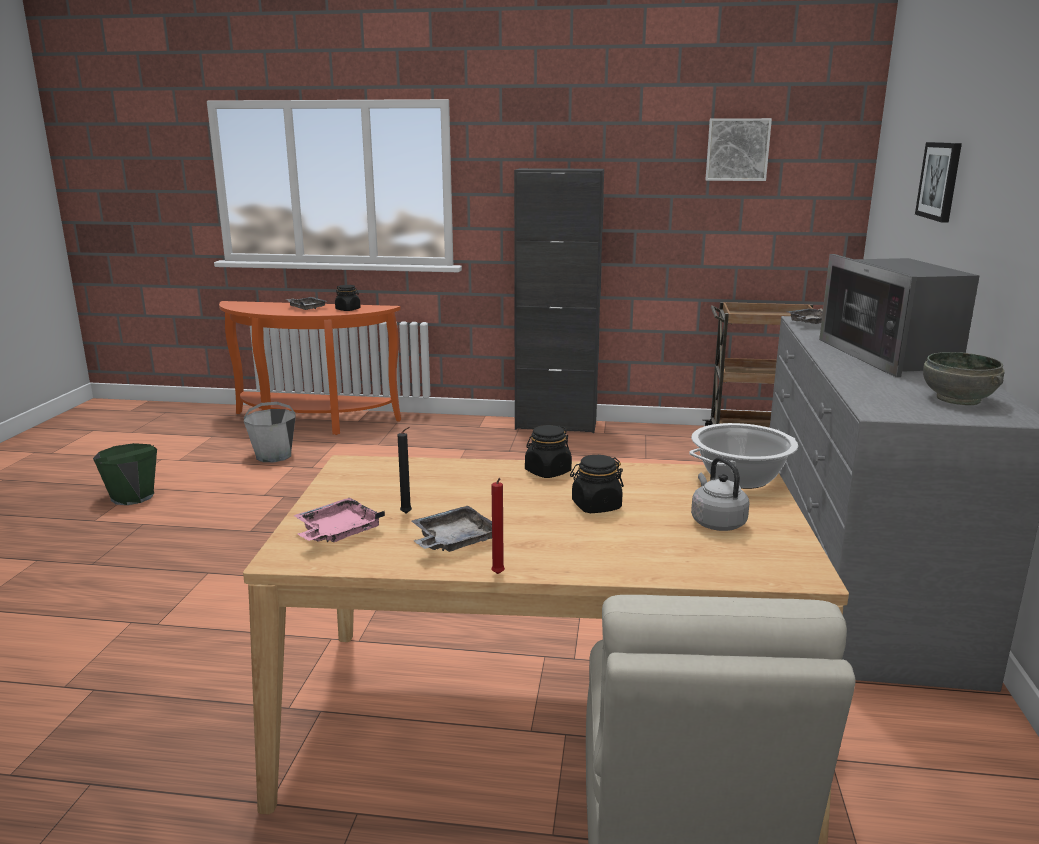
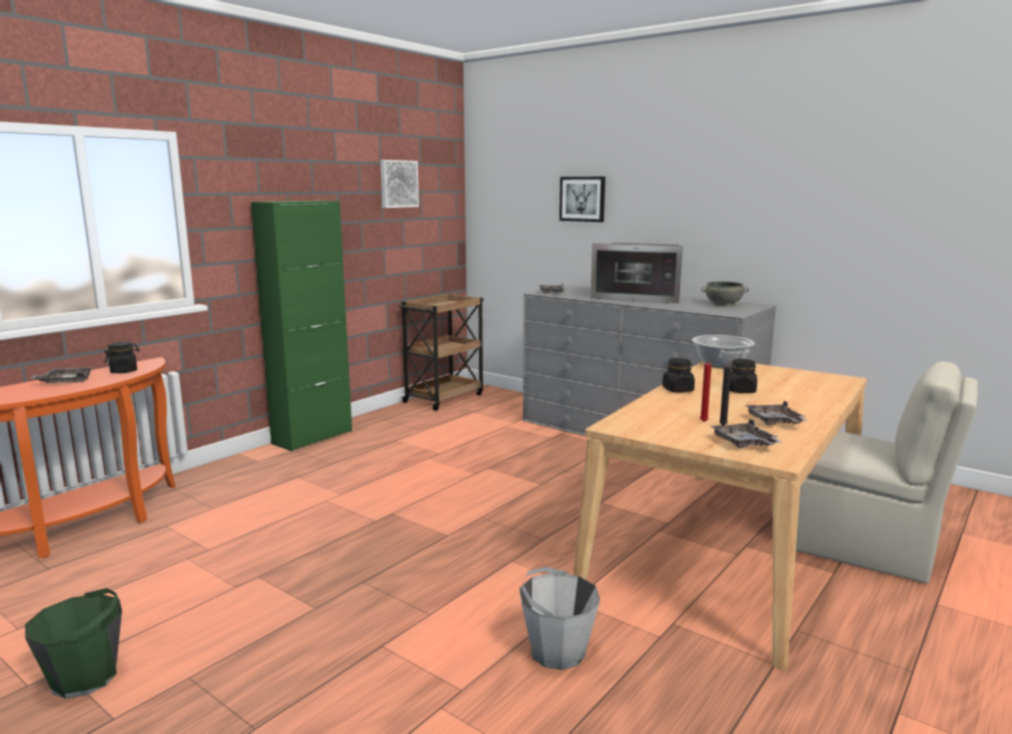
camera: 60 degrees left, 5 degrees down
(274, 455) = (134, 564): grey bucket -> grey bucket (557, 651)
(337, 532) = (744, 444): pink tray -> grey tray
(498, 575) = (827, 421): red candle -> red candle (705, 422)
(556, 425) = (312, 437): black cabinet -> green cabinet
(716, 522) = (778, 378): grey kettle -> none

